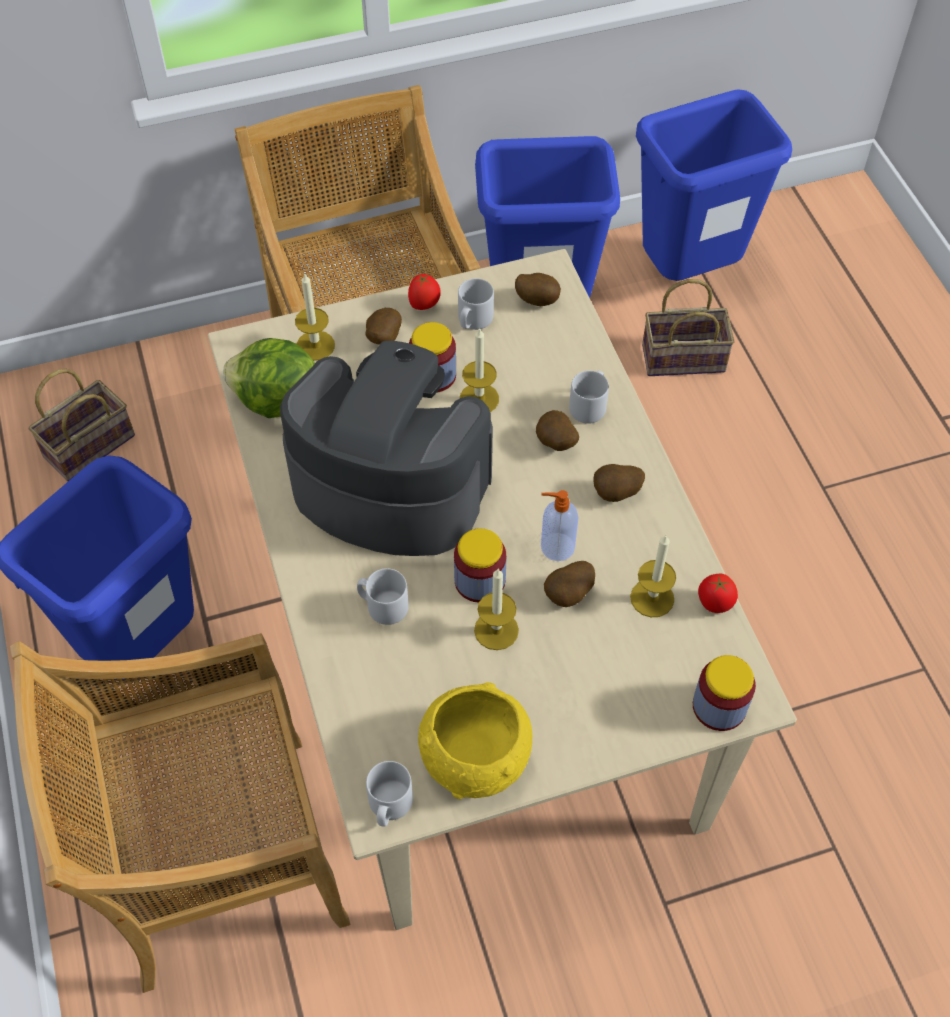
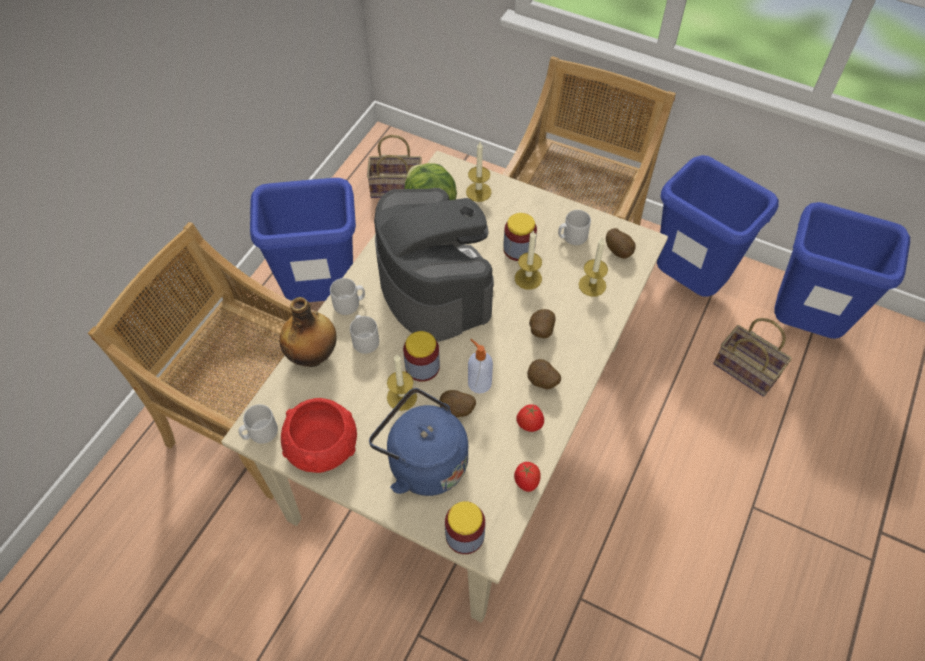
camera: 45 degrees right, 0 degrees up
(345, 671) = (313, 355): none -> bottle
(383, 339) = (515, 212): potato -> none
(424, 305) = (555, 211): tomato -> tomato (529, 425)
(475, 755) = (322, 446): yellow bowl -> red bowl
(589, 406) = (582, 326): grey mug -> grey mug (349, 304)
(597, 675) = (423, 462): none -> blue kettle
(652, 598) = (497, 450): candle -> candle (592, 285)

